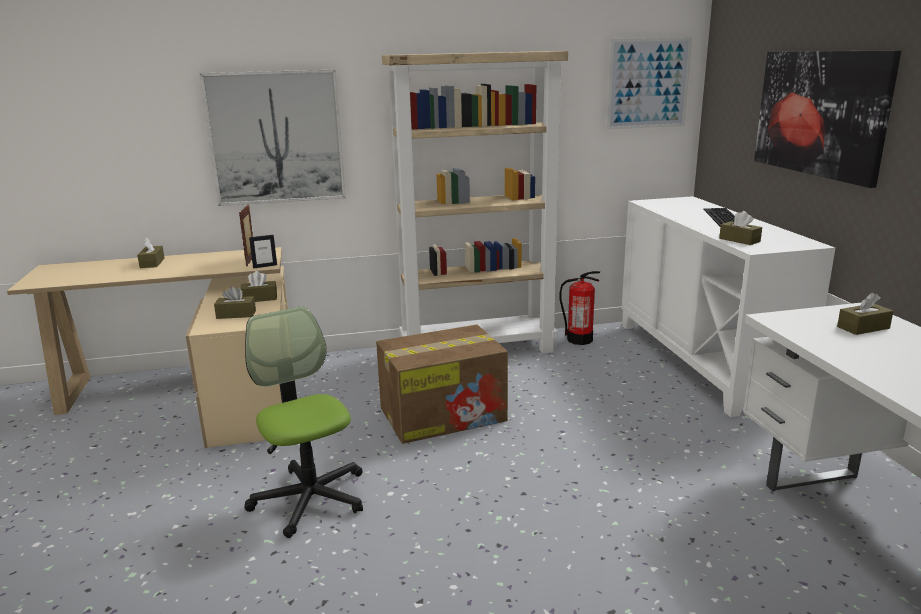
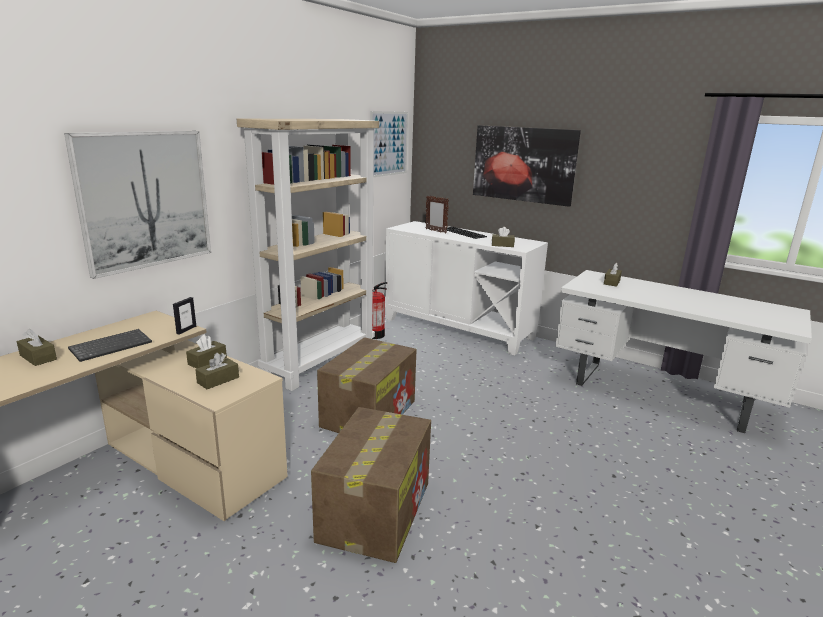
camera: 45 degrees left, 0 degrees up
(200, 266) = (112, 346): none -> keyboard
(251, 261) = (158, 328): picture frame -> picture frame (435, 231)
(310, 499) = (375, 510): office chair -> cardboard box

